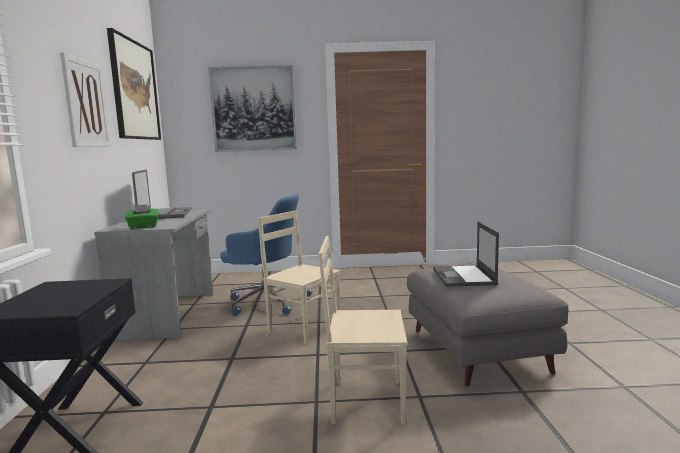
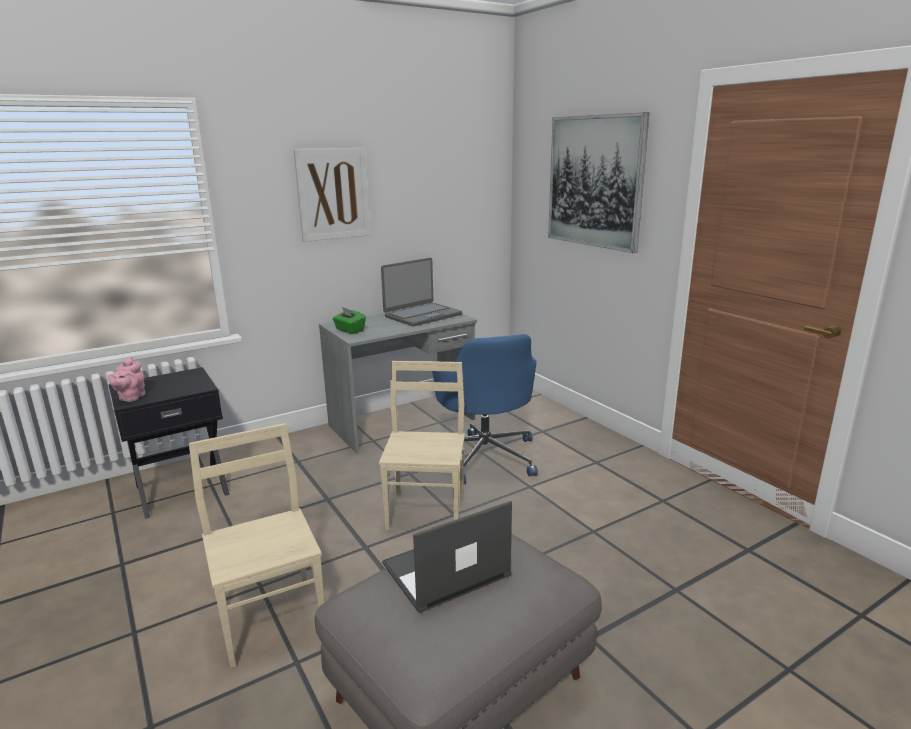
camera: 60 degrees right, 10 degrees up
(56, 308) = (130, 398): none -> pink teapot
(134, 90) = (444, 160): picture -> none

